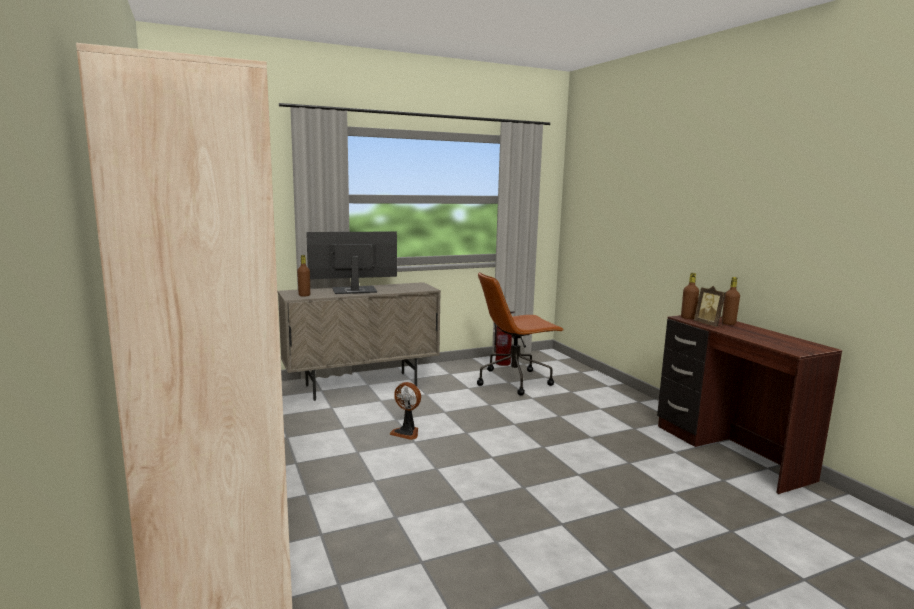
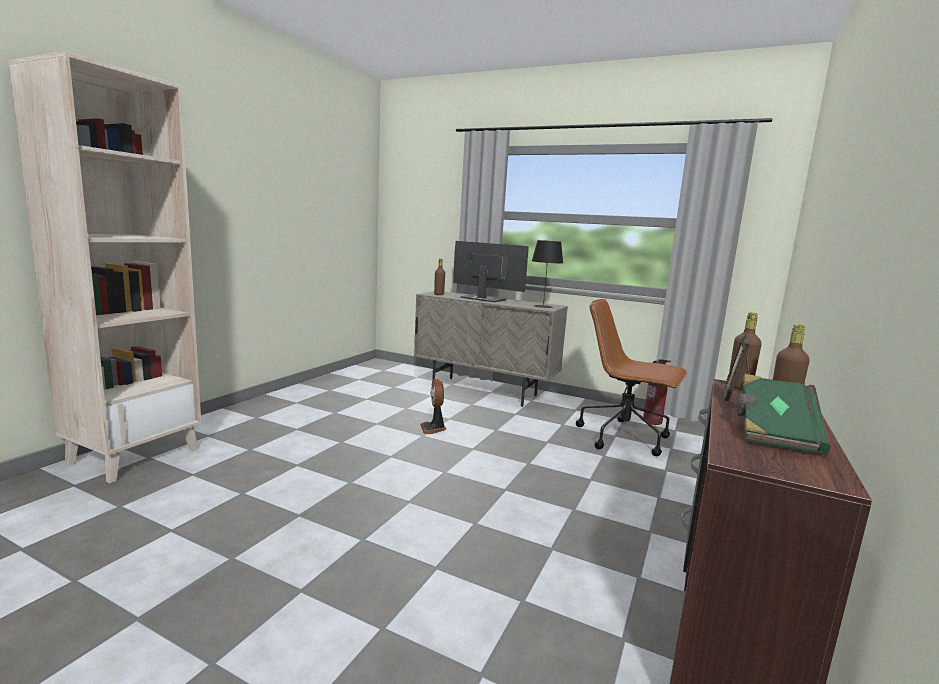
camera: 50 degrees right, 0 degrees up
(417, 287) = (543, 306): none -> black table lamp
(763, 336) = (774, 432): none -> green book

